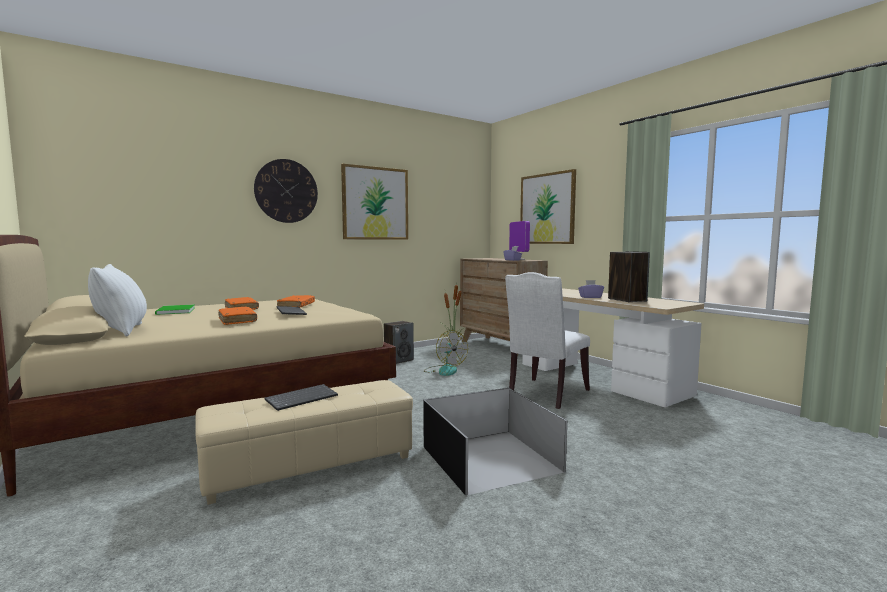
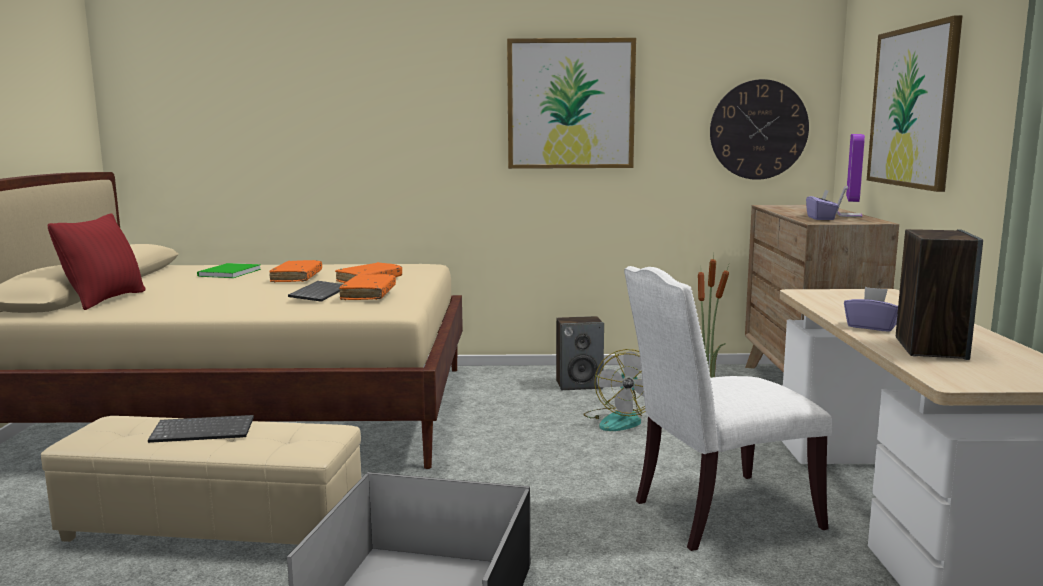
camera: 35 degrees right, 5 degrees up
(122, 331) = (105, 300): white pillow -> red pillow
(237, 321) = (233, 300): orange book -> orange book (368, 294)
(286, 191) = (414, 92): wall clock -> wall clock (758, 130)

